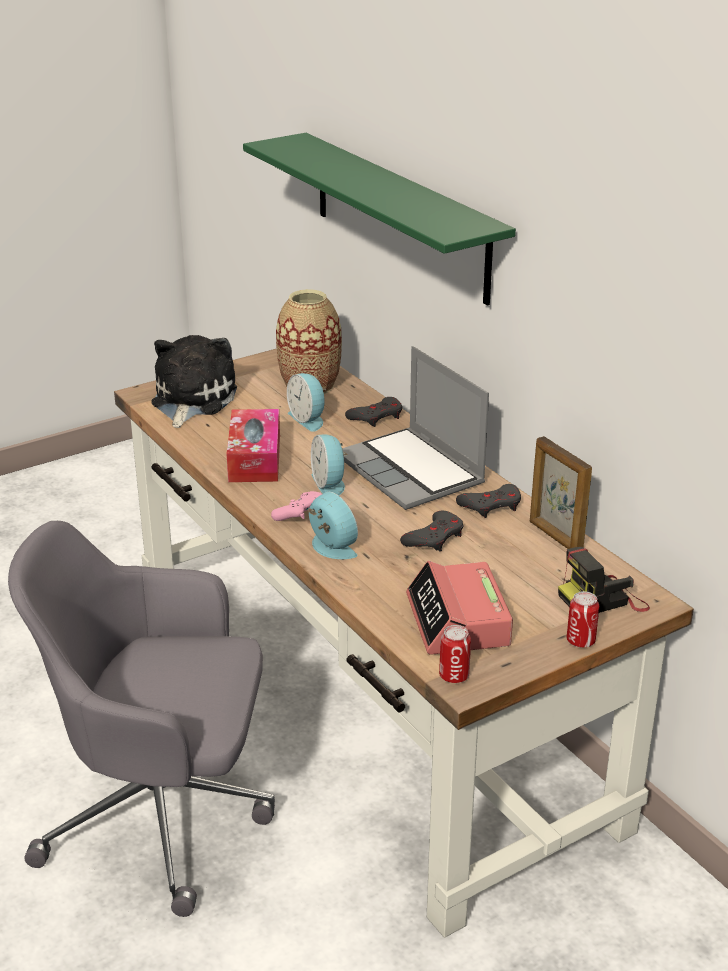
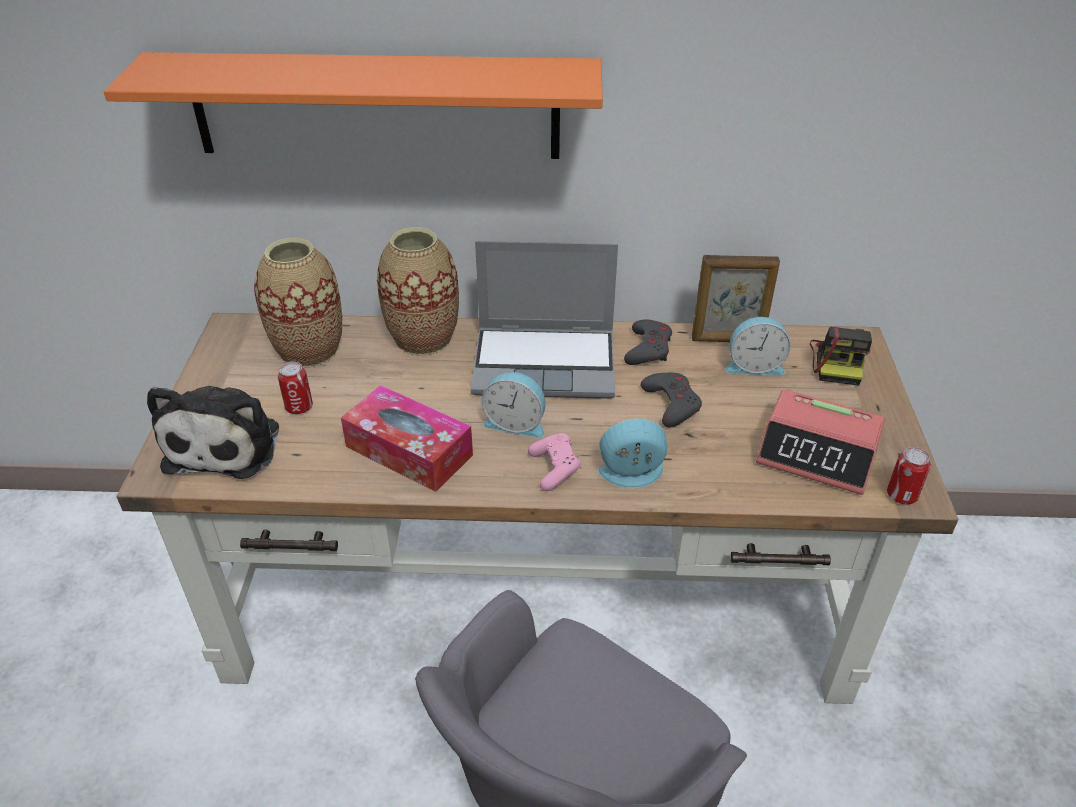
camera: 55 degrees left, 10 degrees up
(191, 400) = (226, 443): plush toy -> plush toy turned 135 degrees counterclockwise
(308, 419) = (375, 380): alarm clock -> alarm clock (754, 365)
(376, 416) = (423, 338): grey game controller -> vase
(399, 216) = (376, 106): green shelf -> orange shelf
(580, 641) = (890, 401): can -> can (299, 407)

